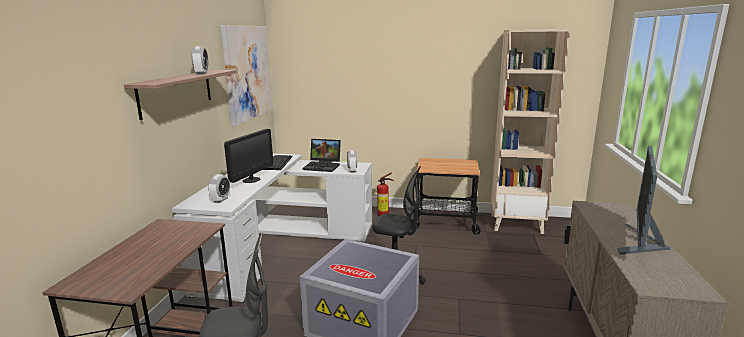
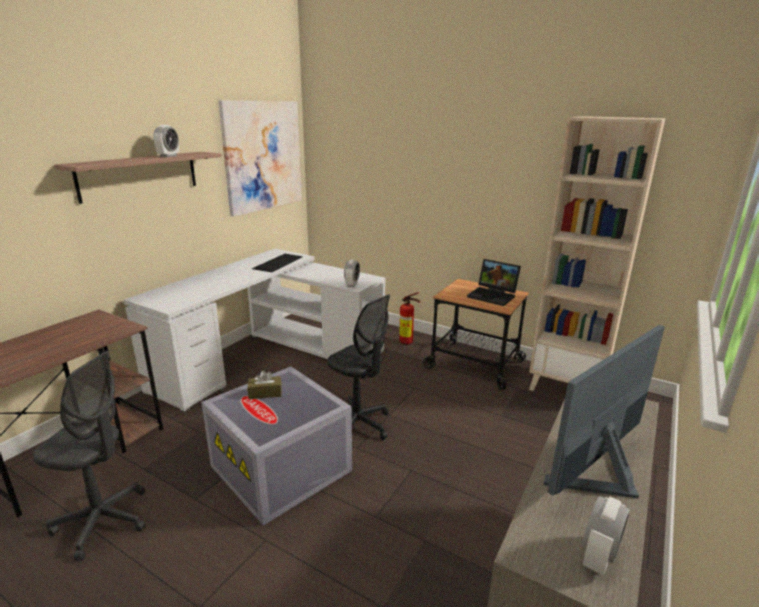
camera: 20 degrees right, 5 degrees up
(220, 200) = (174, 298): alarm clock -> alarm clock (598, 556)
(251, 180) = (229, 279): monitor -> none
(323, 166) = (327, 274): laptop -> laptop (493, 296)
(345, 260) = (265, 393): none -> brown tissue box

